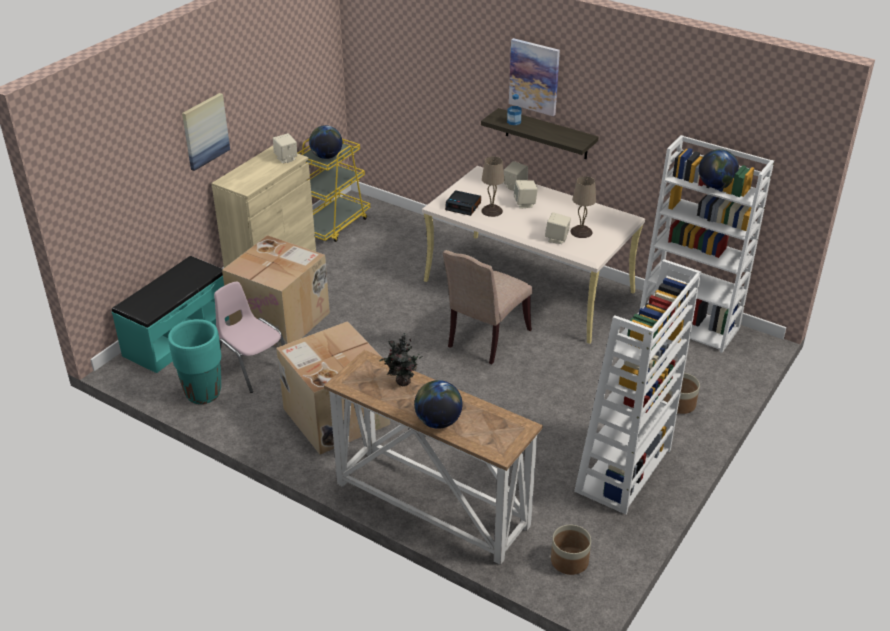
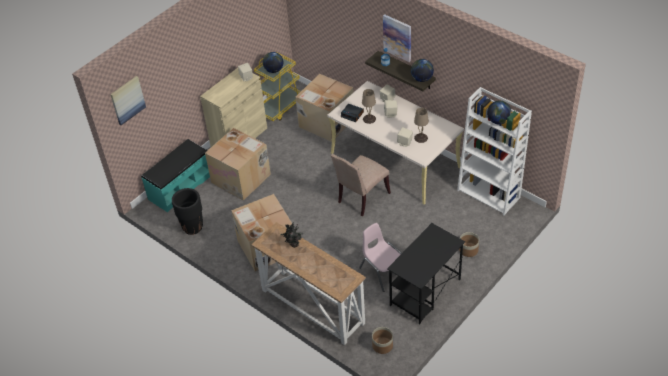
camera: 10 degrees right, 10 degrees up
(203, 394) = (192, 227): turquoise planter -> black planter
(205, 131) = (195, 68): picture -> picture (127, 100)
(253, 367) = (222, 210): pink chair -> pink chair (383, 271)
(408, 242) = (325, 122): none -> cardboard box
(438, 421) = (309, 271): globe -> globe (421, 79)
(624, 471) = (425, 292): white bookcase -> black desk

